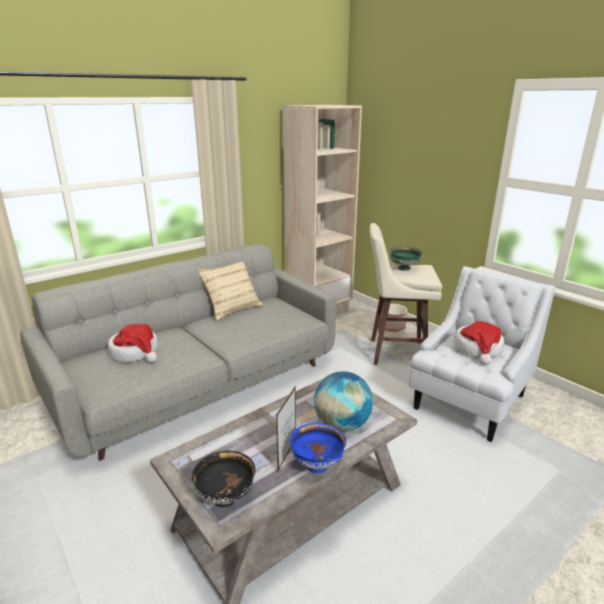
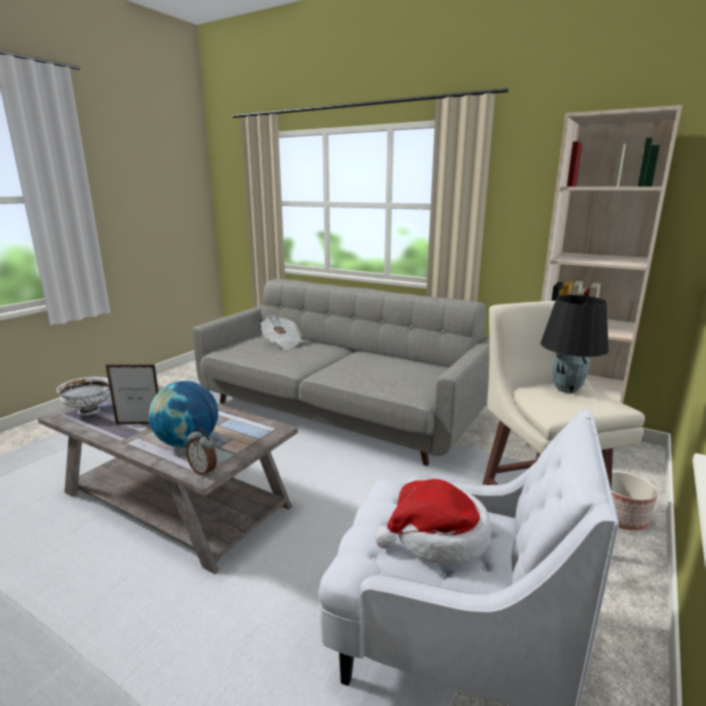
camera: 70 degrees right, 5 degrees down
(136, 352) = (282, 343): hat -> newspaper
(225, 497) = (89, 411): black bowl -> white bowl
(232, 308) = (400, 356): beige pillow -> none
(317, 464) = (123, 439): blue bowl -> none
(392, 418) = (204, 471): none -> alarm clock
(404, 268) = (567, 389): green bowl -> black table lamp

